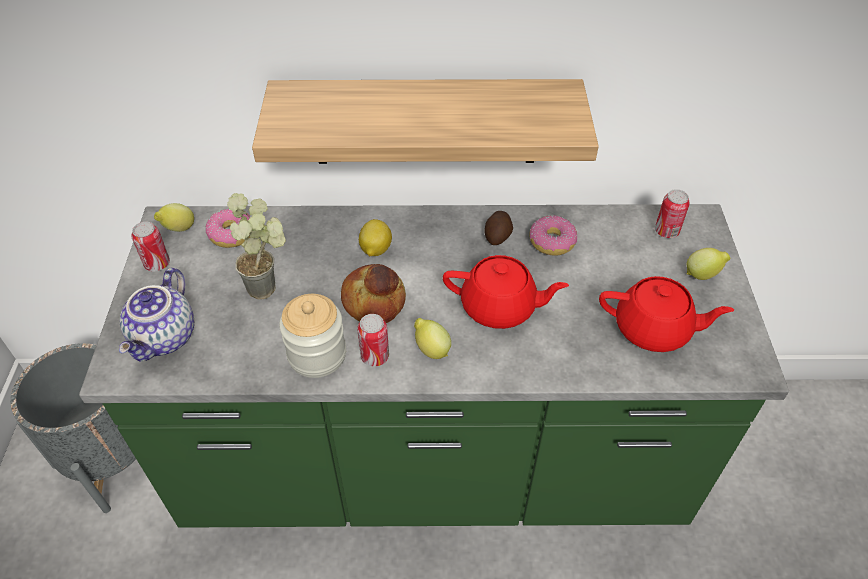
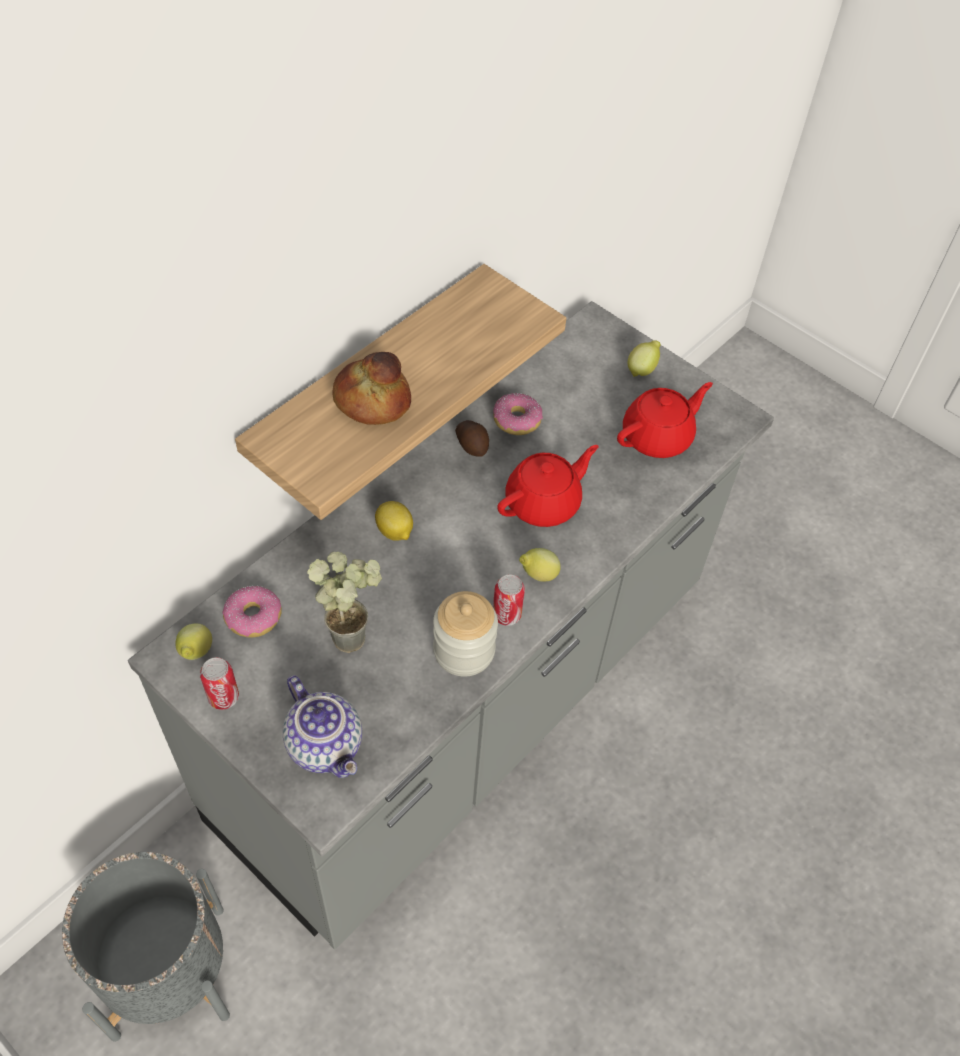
camera: 50 degrees left, 5 degrees up
(374, 301) = (450, 573): bread -> bread (372, 400)
(434, 466) = (468, 705): green counter -> grey counter
(666, 231) = (583, 351): can -> none

